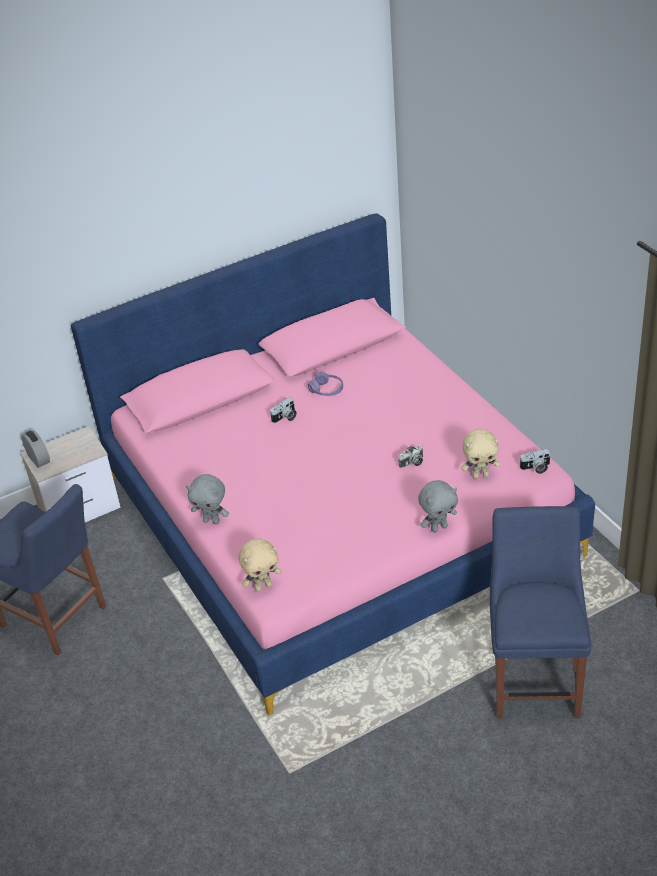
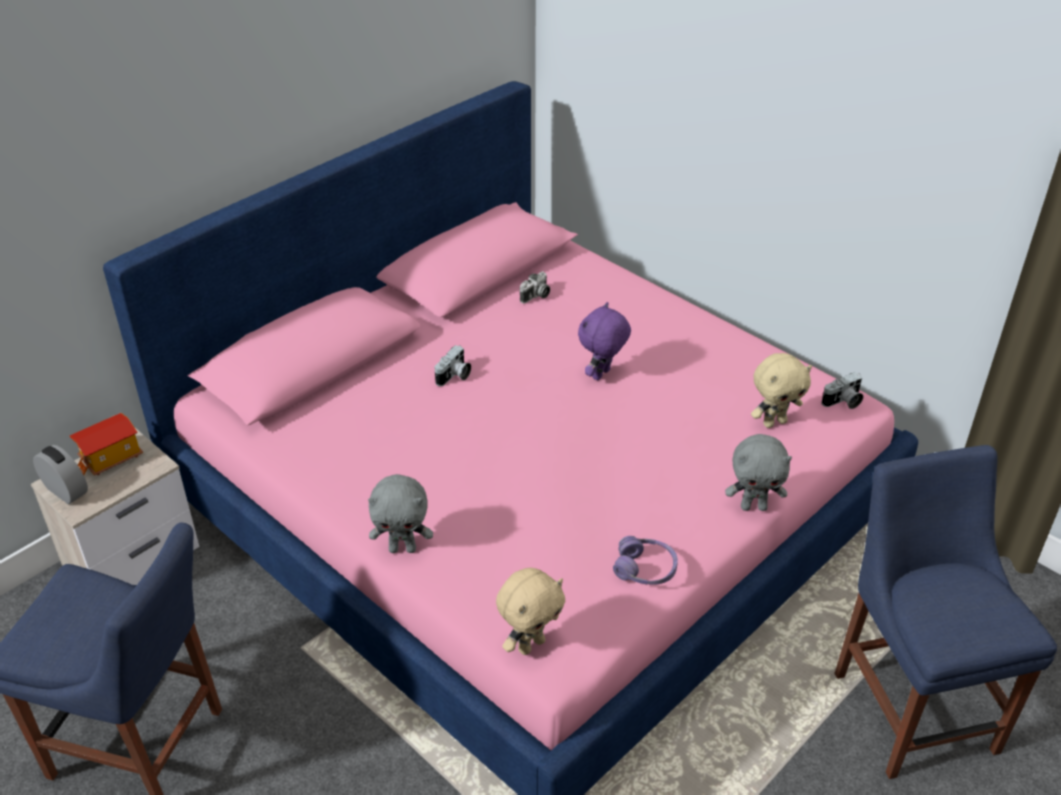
camera: 20 degrees left, 0 degrees up
(69, 443) = (111, 459): none -> toy house
(327, 390) = (498, 330): purple headphones -> purple headphones (645, 569)
(381, 429) = (602, 375): none -> purple plush toy
(412, 463) = (669, 418): camera -> camera (536, 296)
(439, 527) = (754, 506): grey plush toy -> grey plush toy turned 45 degrees clockwise

